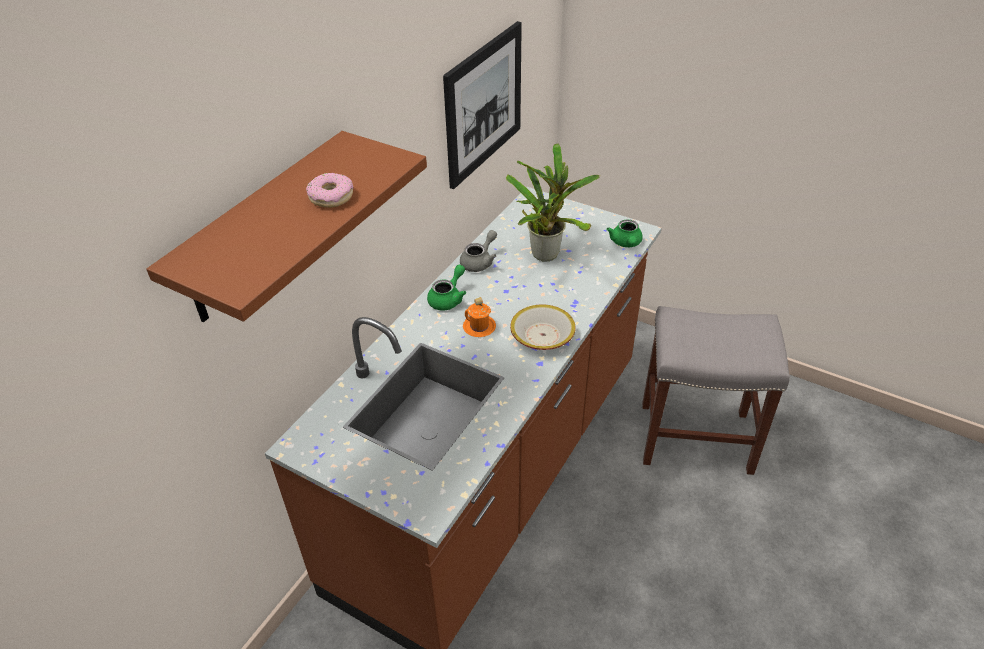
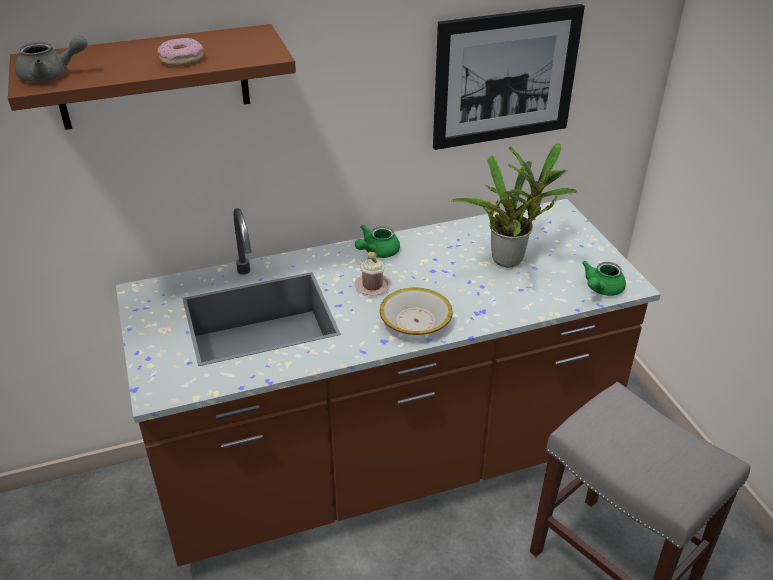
camera: 40 degrees right, 5 degrees down
(448, 298) = (377, 252): green teapot -> green teapot turned 150 degrees clockwise
(479, 262) = (441, 237): grey teapot -> grey teapot (51, 75)
(479, 327) = (372, 286): orange mug -> pink mug

